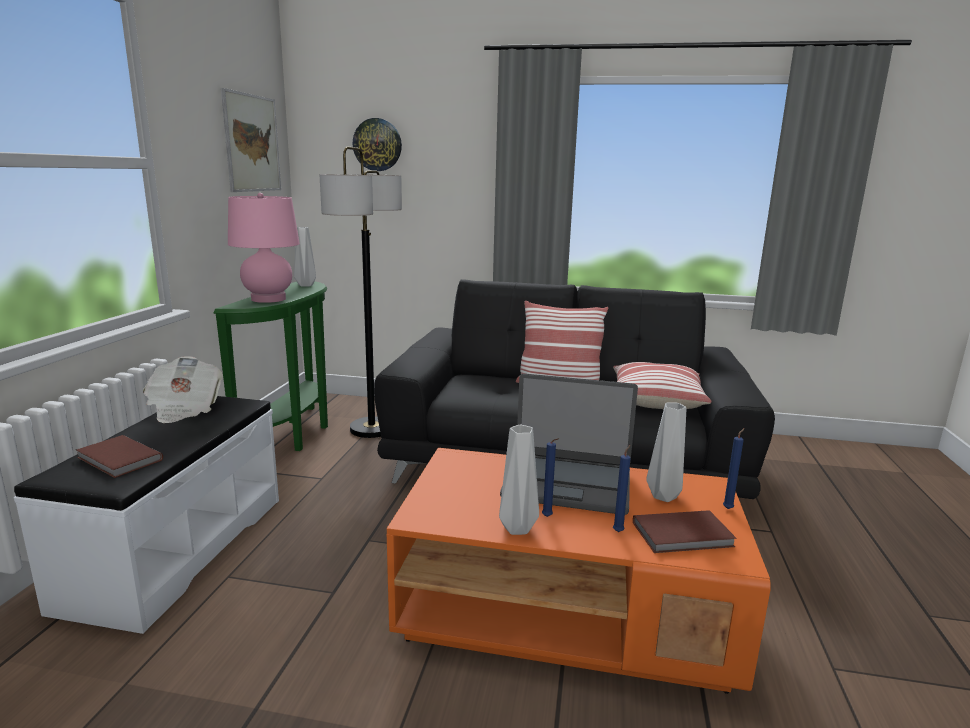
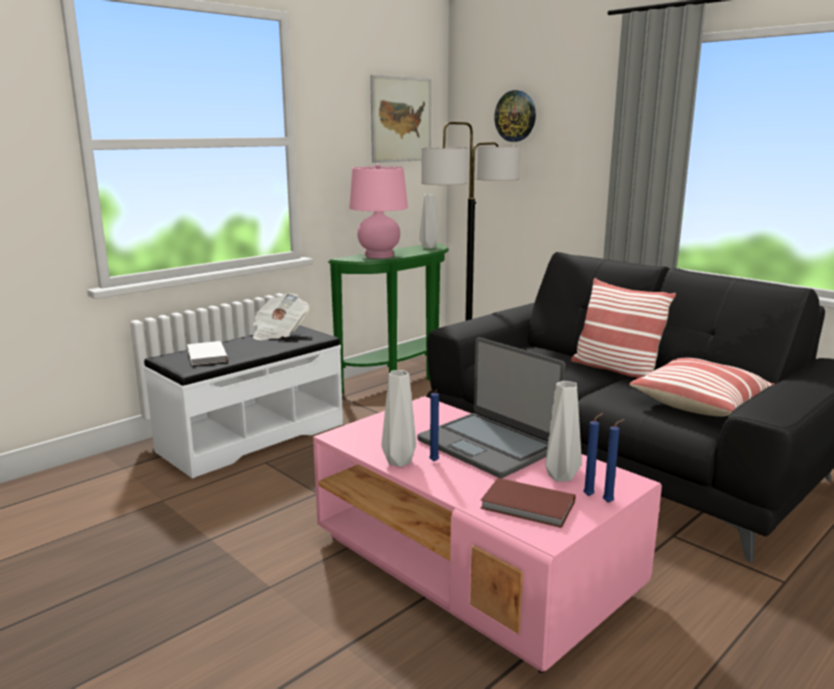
camera: 35 degrees right, 0 degrees up
(118, 459) = (206, 355): brown book -> white book
(567, 611) = (473, 565): orange coffee table -> pink coffee table
(619, 531) = (476, 487): blue candle -> blue candle (590, 495)

